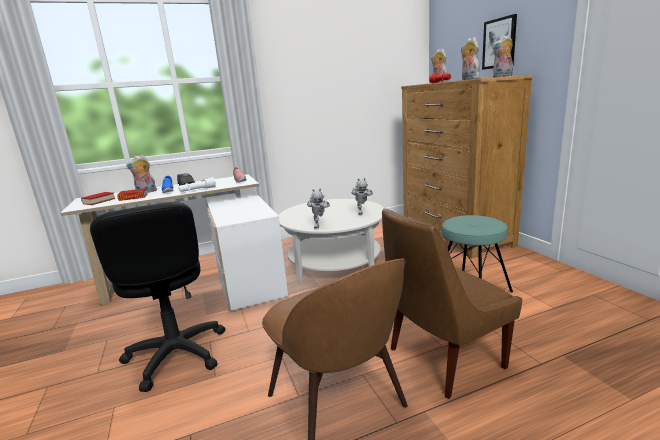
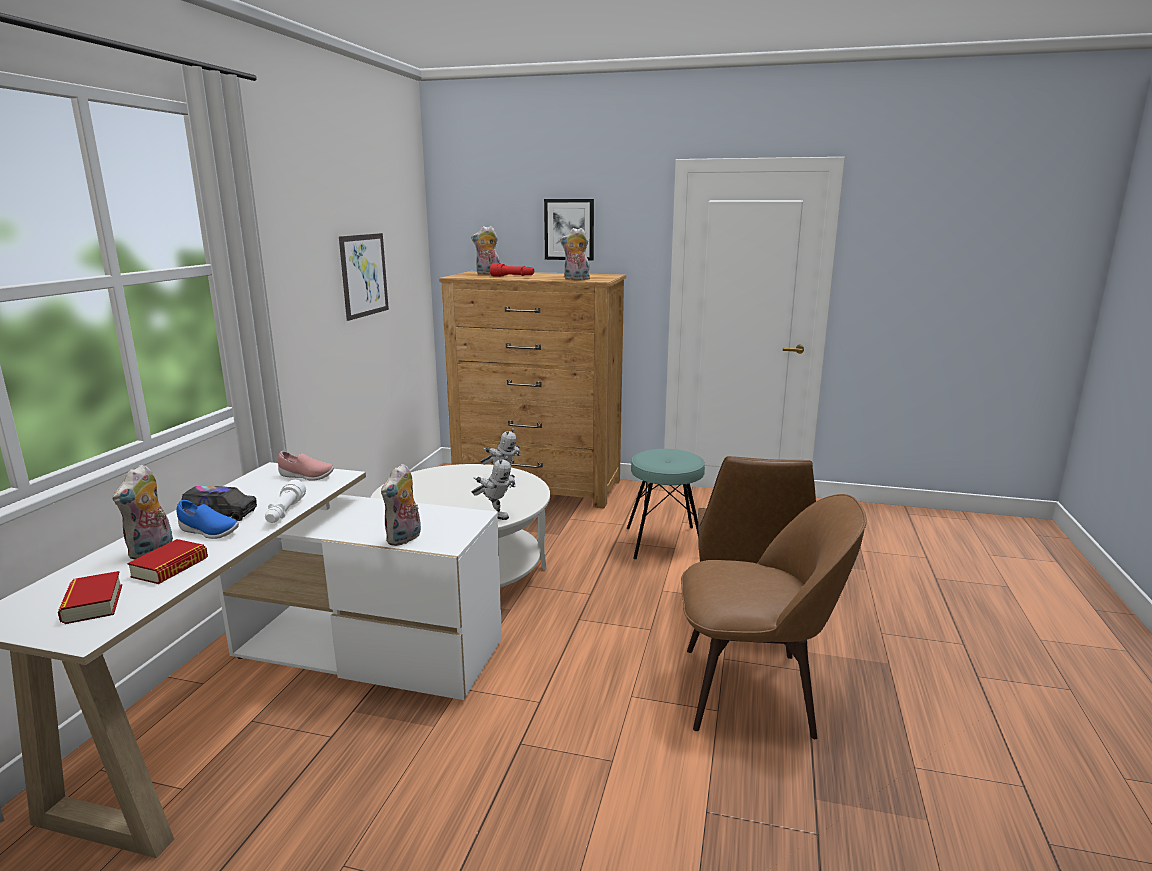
camera: 55 degrees left, 0 degrees up
(176, 355) = (513, 785): black office chair -> none
(355, 86) = (364, 275): none -> picture
(502, 76) = (600, 276): plush toy -> plush toy (404, 539)

